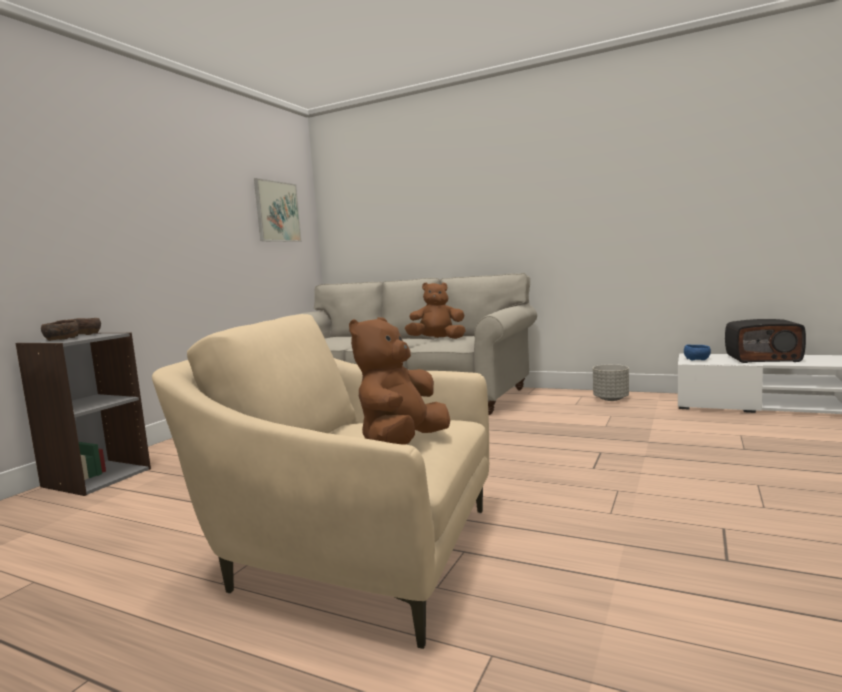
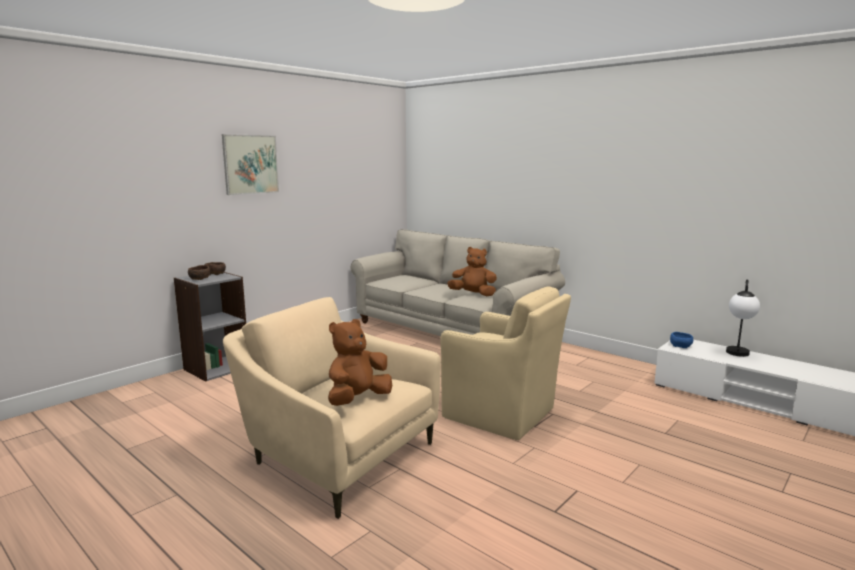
camera: 15 degrees right, 5 degrees up
(277, 211) = (370, 171): picture -> picture (250, 164)
(541, 463) = (502, 414): none -> beige armchair
(611, 399) = (609, 365): grey planter -> none
(763, 358) = (737, 355): radio -> table lamp

